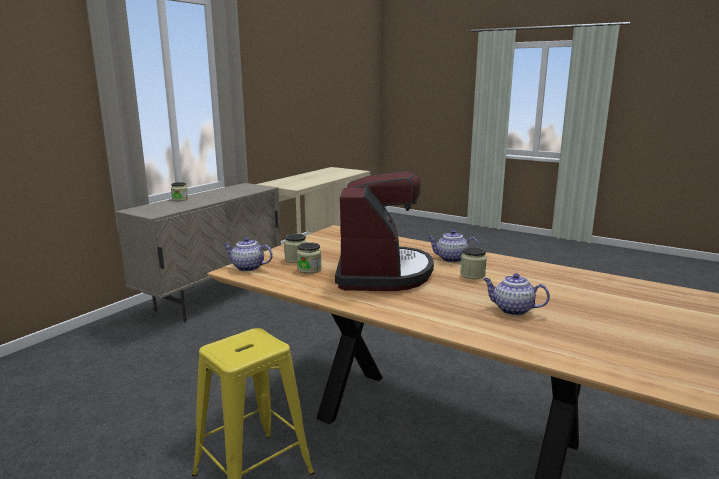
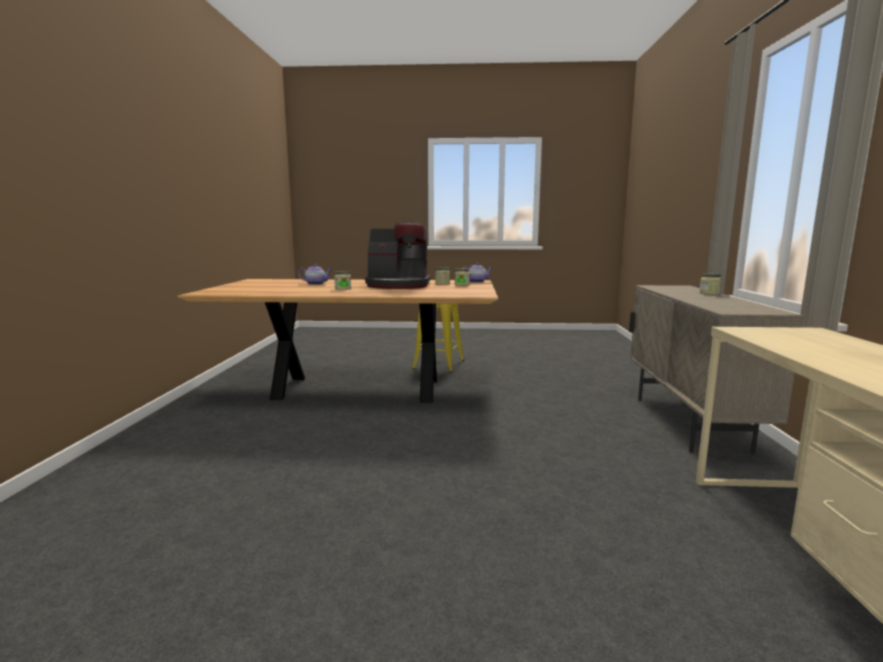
camera: 150 degrees right, 5 degrees down
(382, 273) = (398, 285): coffee machine -> coffee machine turned 60 degrees counterclockwise
(451, 259) = (363, 291): teapot -> none

